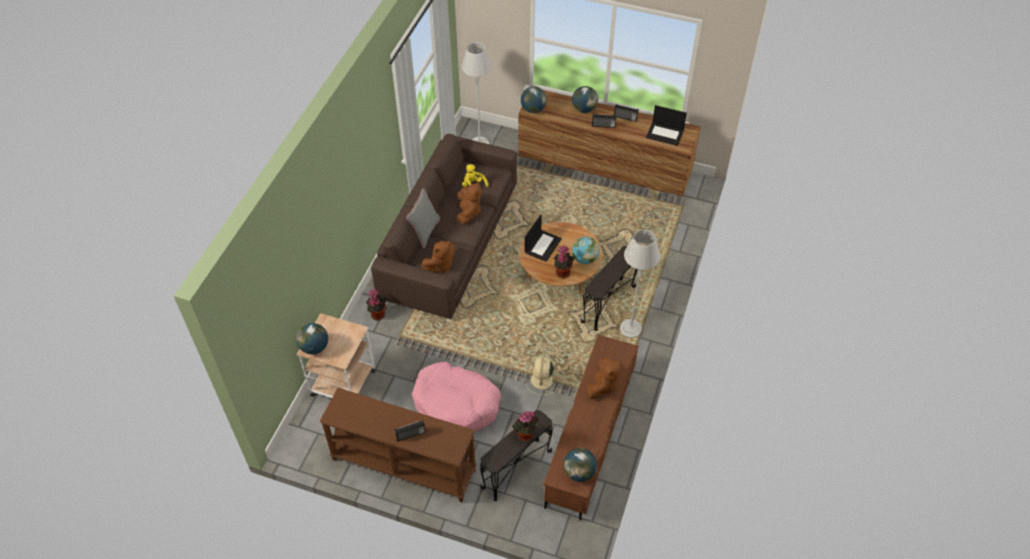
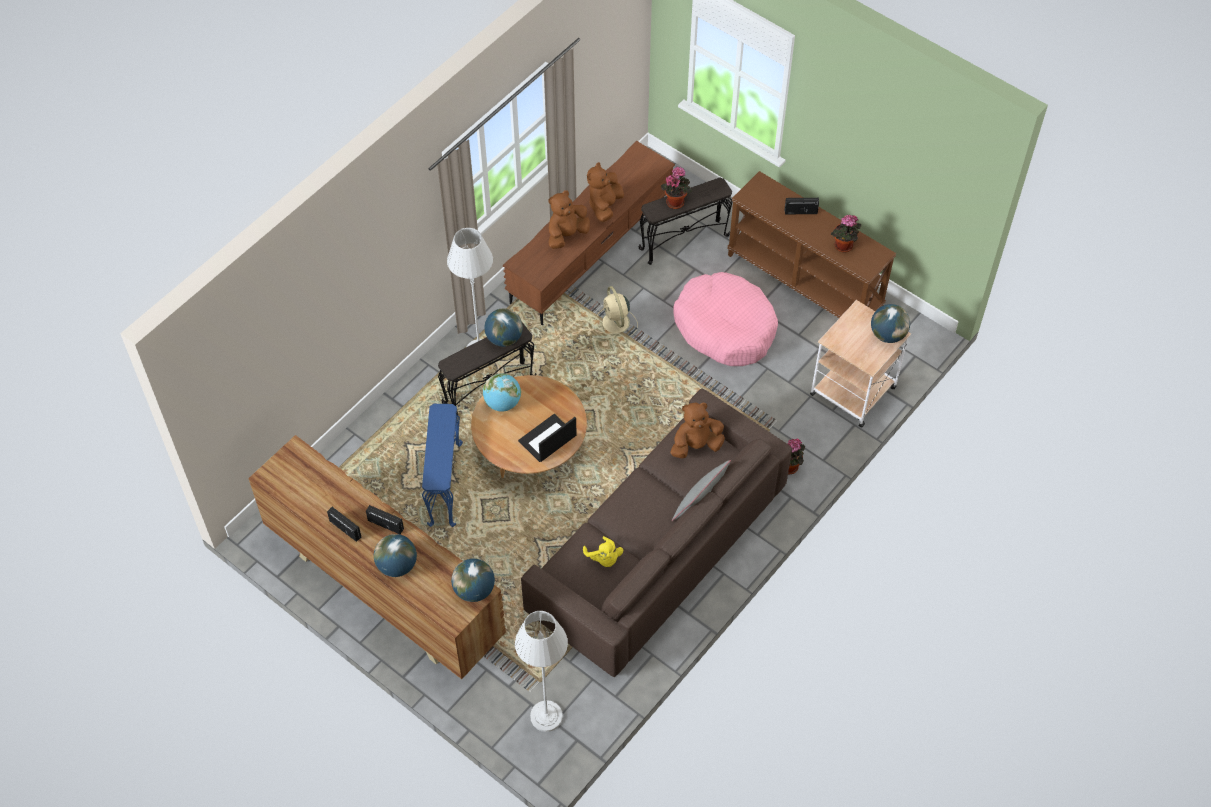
camera: 160 degrees left, 5 degrees up
(468, 212) = (628, 515): brown plush toy -> brown plush toy (604, 206)
(541, 381) = (616, 324): beige fan -> beige fan turned 135 degrees clockwise
(562, 272) = (540, 394): potted plant -> potted plant (843, 247)
(579, 472) = (633, 163): globe -> globe (504, 338)
(602, 239) = (445, 484): none -> blue side table
(665, 134) = (306, 481): laptop -> none

